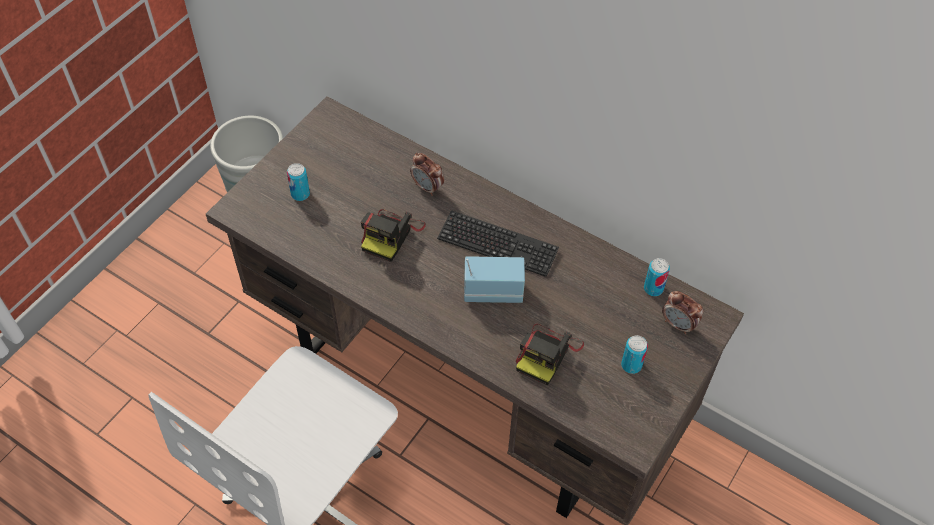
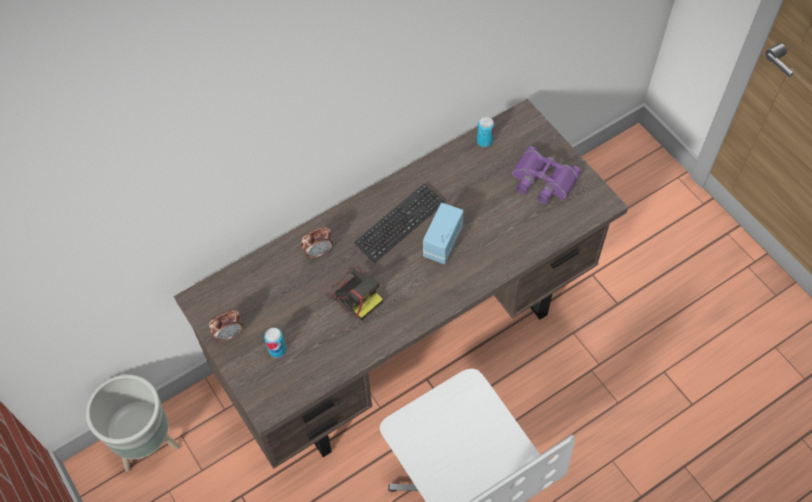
camera: 65 degrees left, 5 degrees up
(547, 354) = (511, 228): camera -> none
(631, 365) = (542, 180): can -> purple binoculars
(678, 324) = (520, 139): alarm clock -> alarm clock (229, 334)

